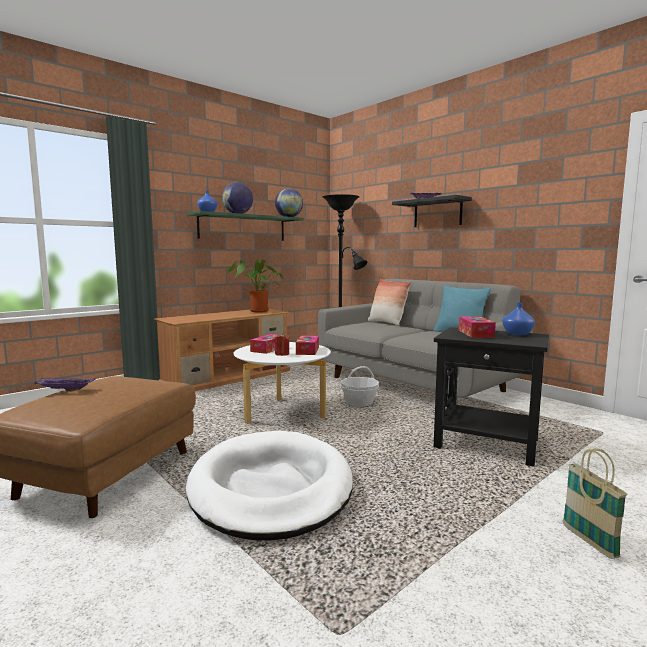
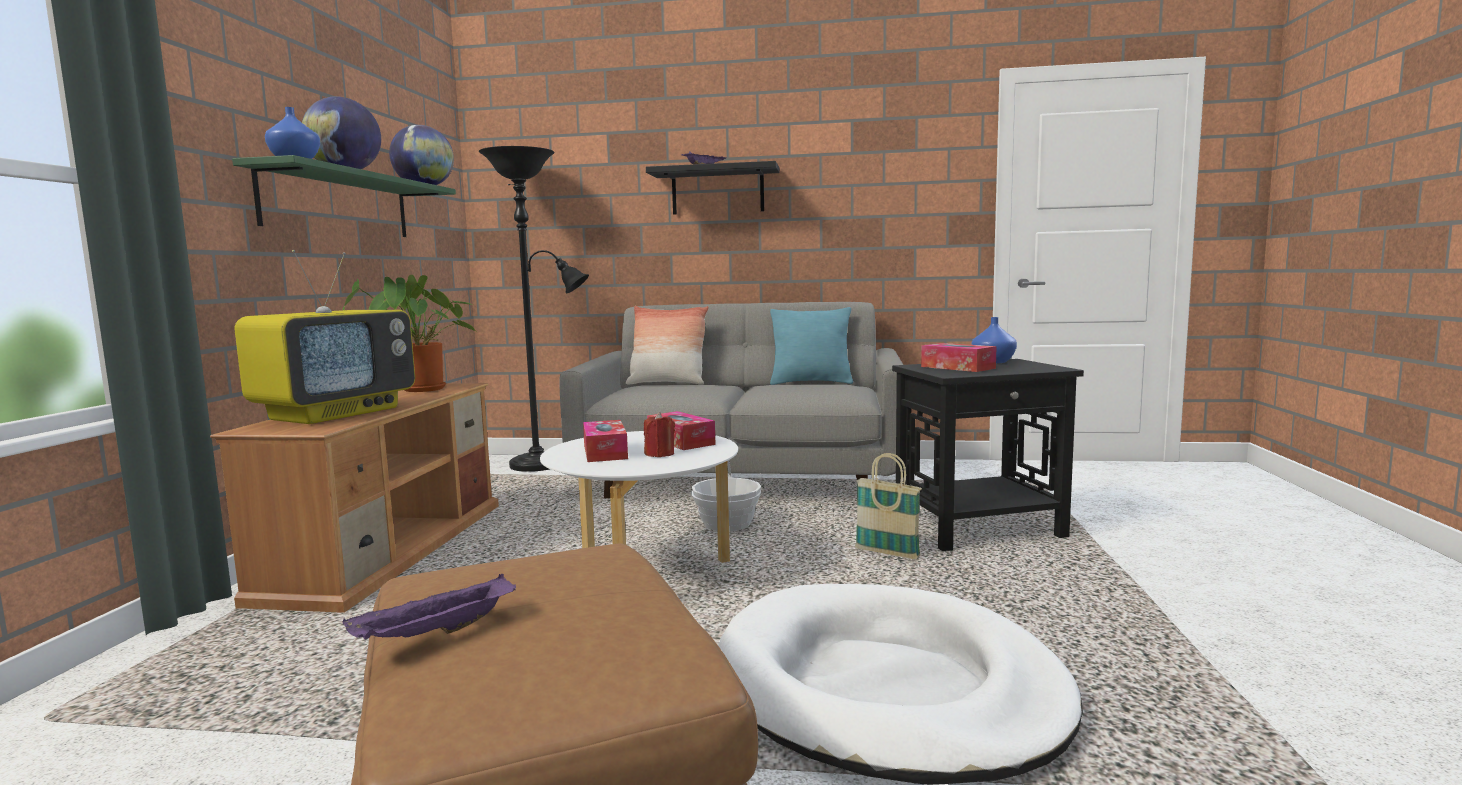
camera: 40 degrees left, 0 degrees up
(203, 316) = (336, 413): none -> television
(589, 541) = (1249, 591): basket -> basket (887, 554)

